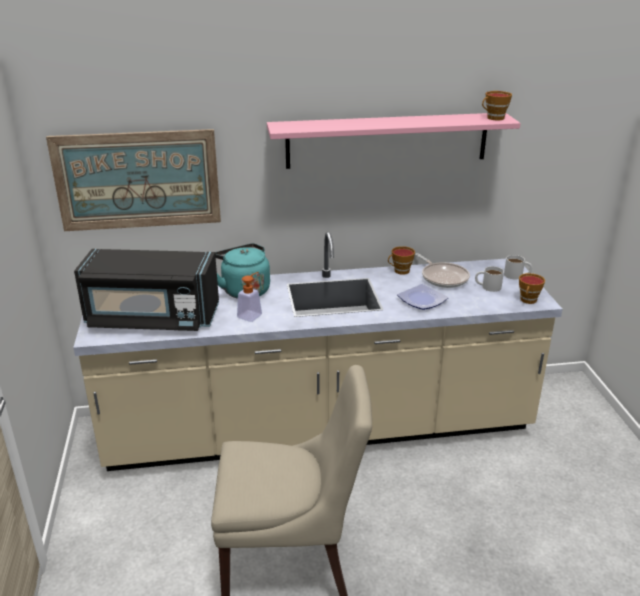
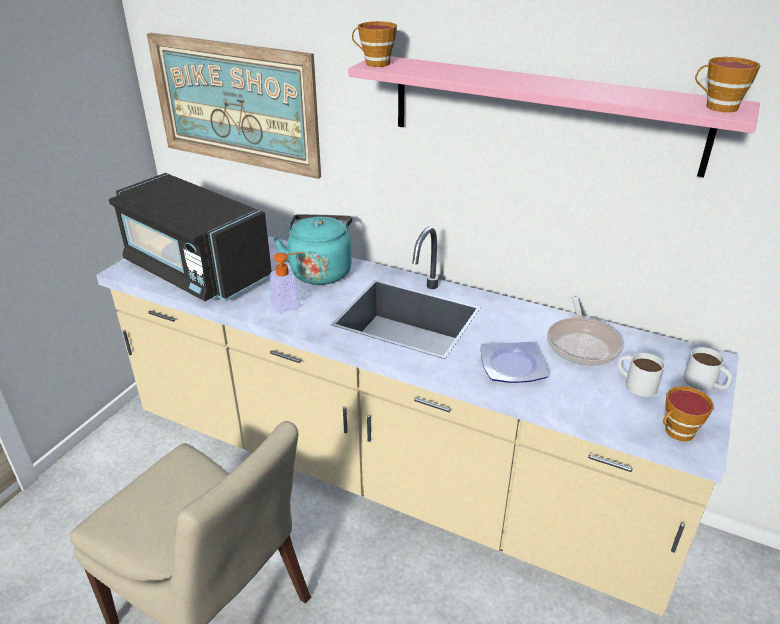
camera: 35 degrees right, 5 degrees up
(400, 271) = (532, 313): cup -> cup (374, 63)

